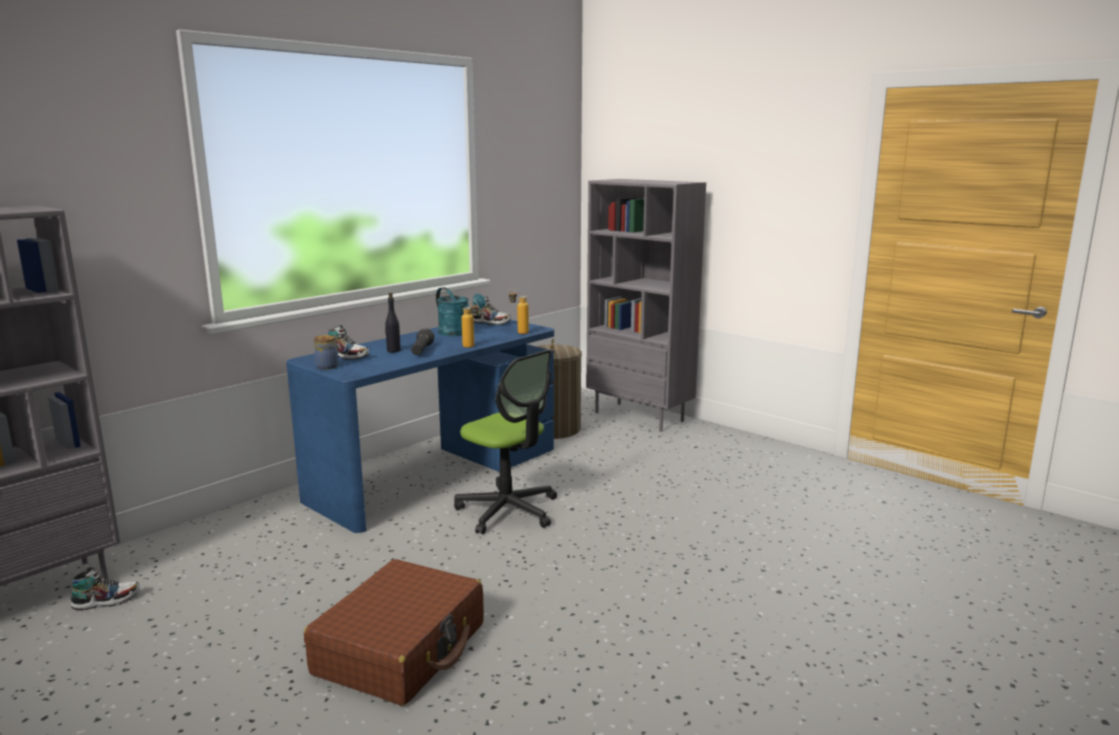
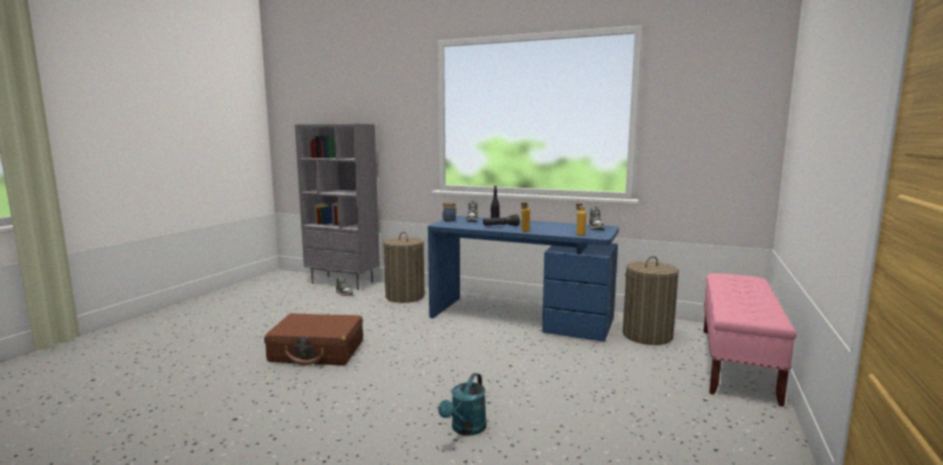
camera: 70 degrees right, 5 degrees down
(228, 540) = (404, 296): none -> laundry basket
(458, 333) = (554, 226): turquoise watering can -> turquoise watering can (465, 429)
(508, 510) = (488, 346): office chair -> none
(640, 417) = (737, 364): grey bookcase -> pink bench

